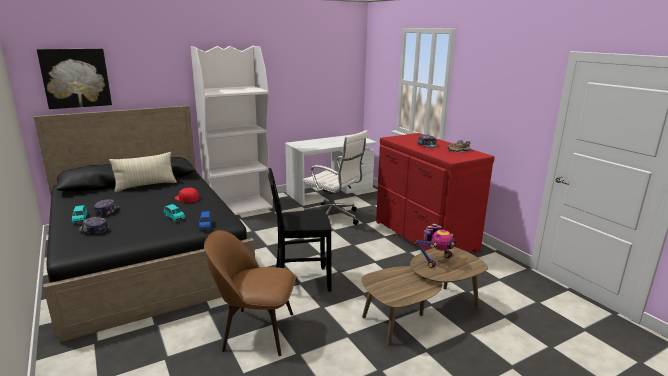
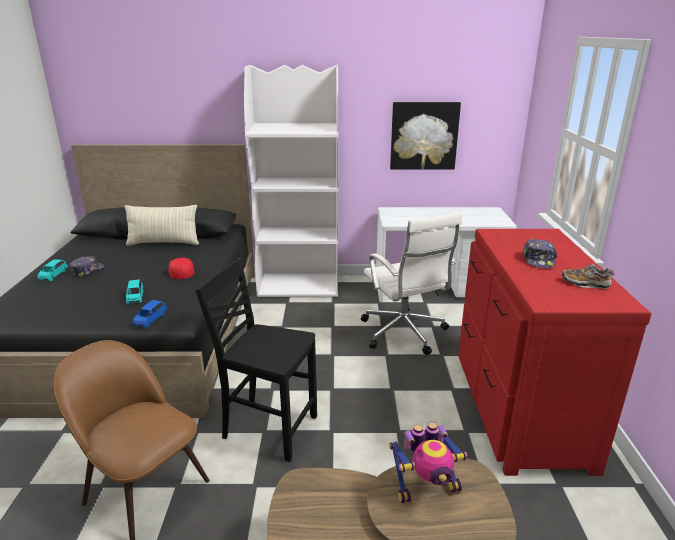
camera: 30 degrees right, 5 degrees up
(76, 78) = (115, 102): picture -> picture (424, 136)
(94, 230) = (44, 295): cap -> none

